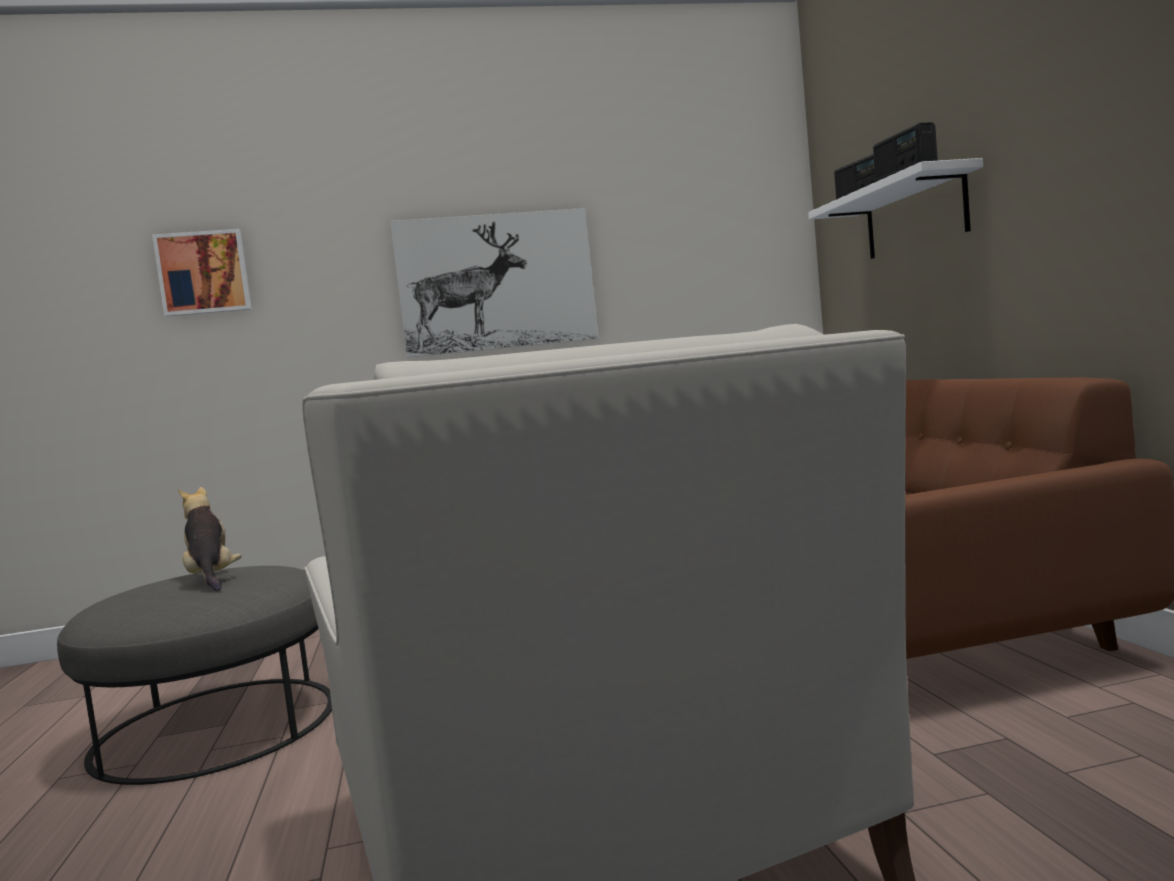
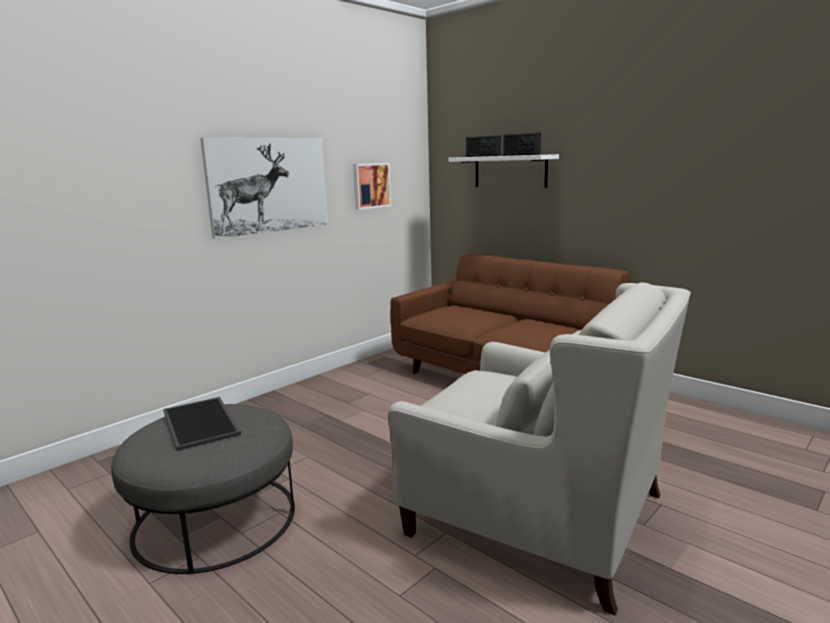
camera: 35 degrees left, 10 degrees up
(204, 273) = (54, 170): picture -> picture (370, 185)
(211, 579) = (202, 423): plush toy -> tray

